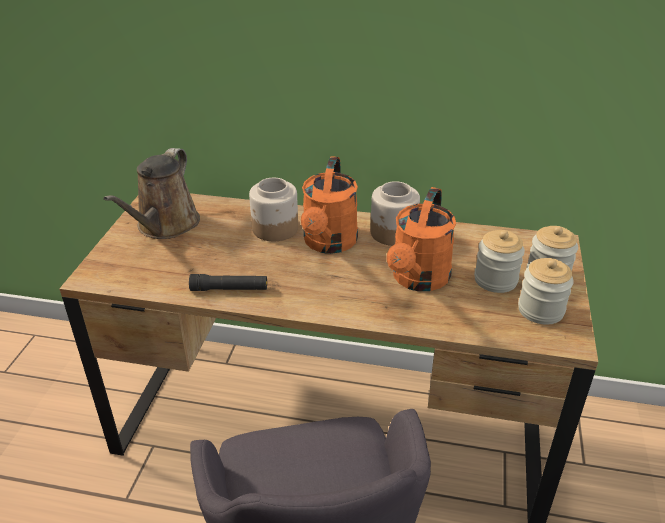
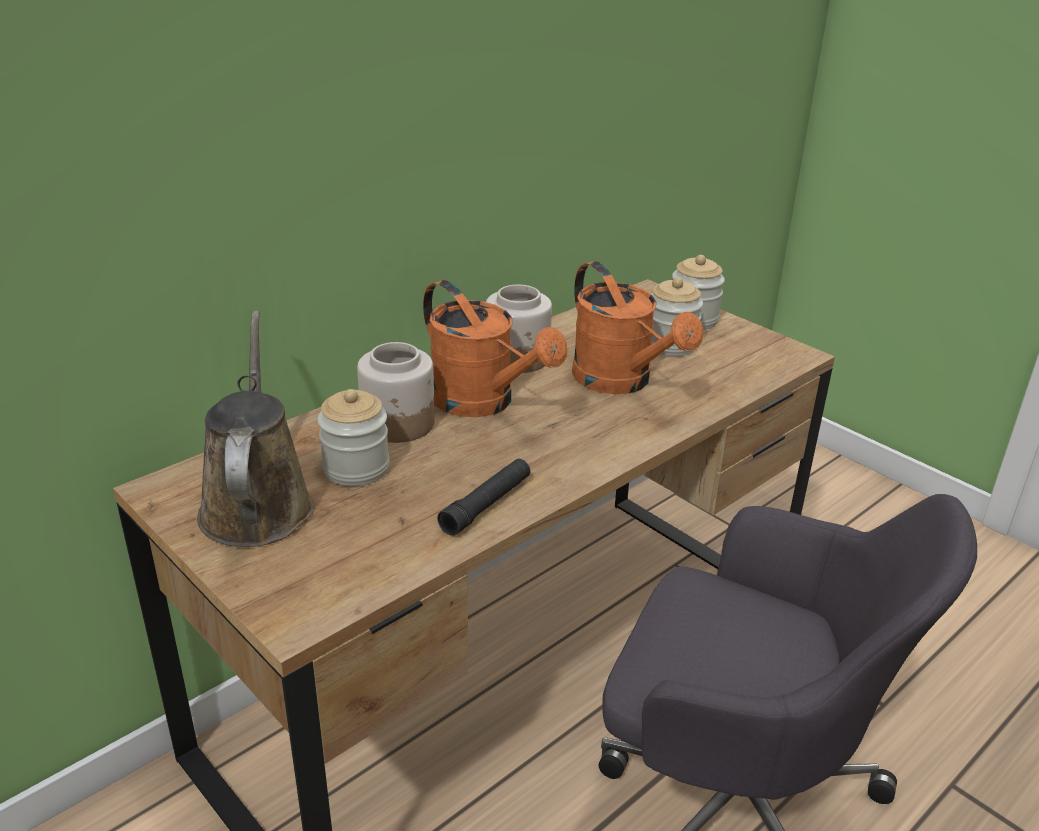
camera: 55 degrees left, 5 degrees down
(165, 226) = (257, 503): brown watering can -> brown watering can turned 150 degrees counterclockwise
(540, 310) = (740, 346): jar -> jar (356, 468)

